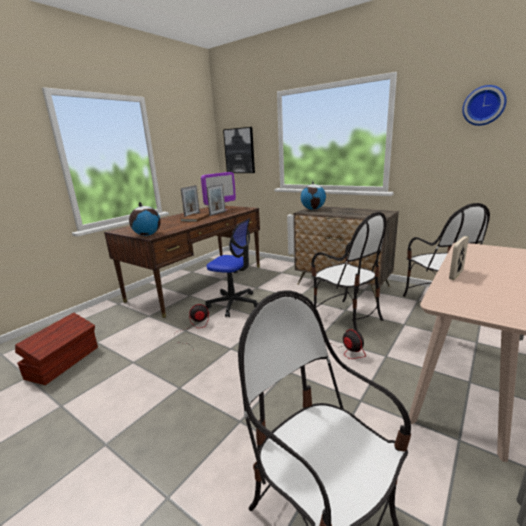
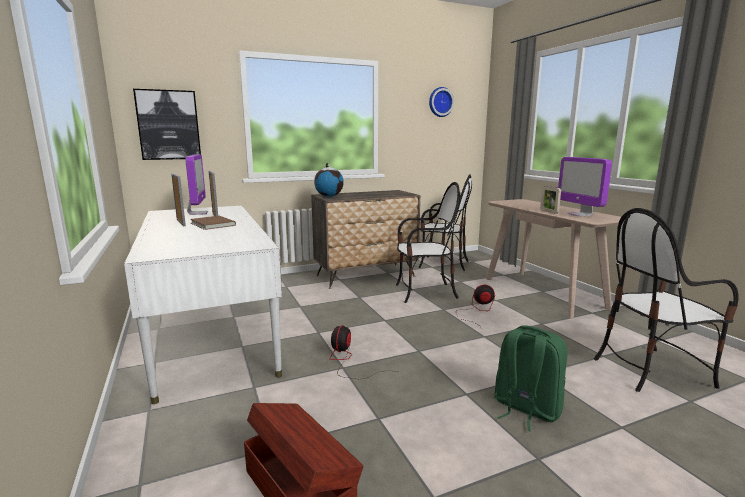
camera: 60 degrees left, 5 degrees down
(147, 235) = (242, 246): globe -> none
(172, 423) = (525, 409): none -> green backpack
(198, 282) = (211, 332): brown desk -> white desk
(233, 304) = (319, 326): office chair -> none
(479, 292) = (579, 214): none -> monitor

